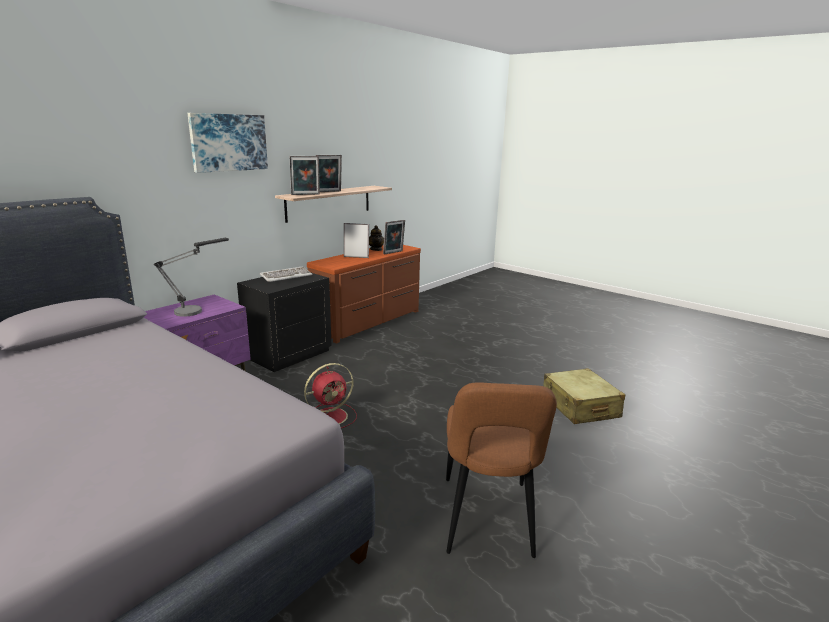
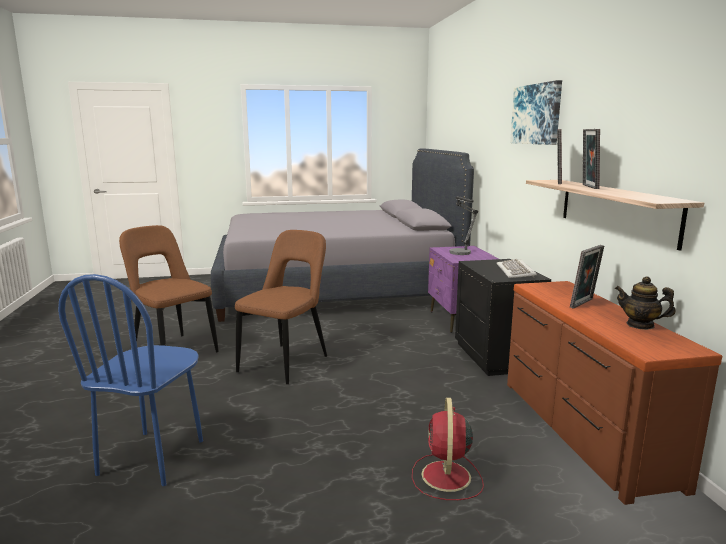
camera: 130 degrees right, 5 degrees down
(331, 416) = (349, 344): red fan -> red fan (446, 477)
(394, 252) = (603, 330): picture frame -> none
(410, 428) = (286, 362): none -> brown chair
(580, 407) = (152, 457): beige suitcase -> blue chair

